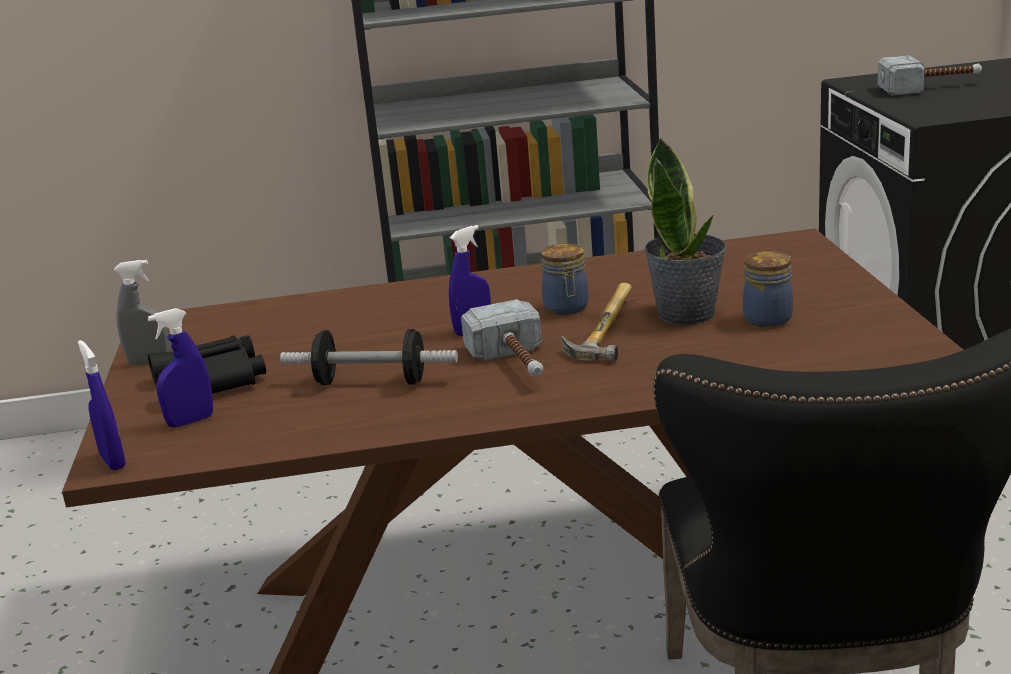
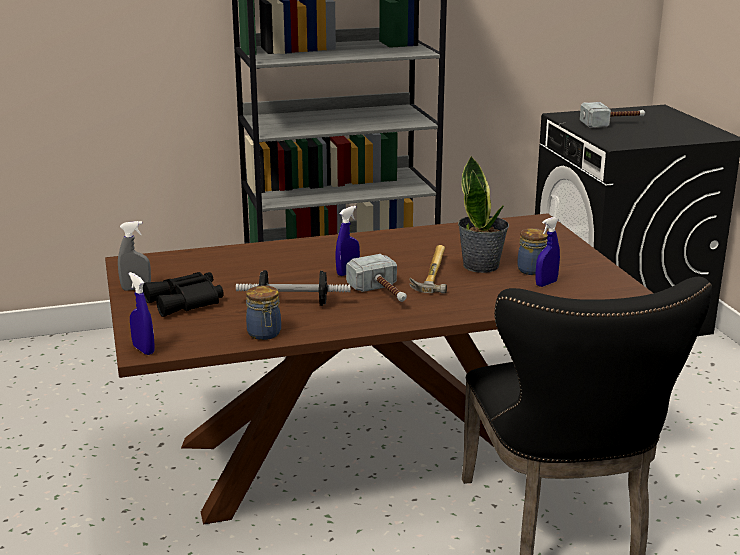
camera: 10 degrees left, 0 degrees up
(190, 421) = (183, 326): blue spray bottle -> blue spray bottle (546, 284)
(566, 308) = (404, 260): jar -> jar (264, 334)

